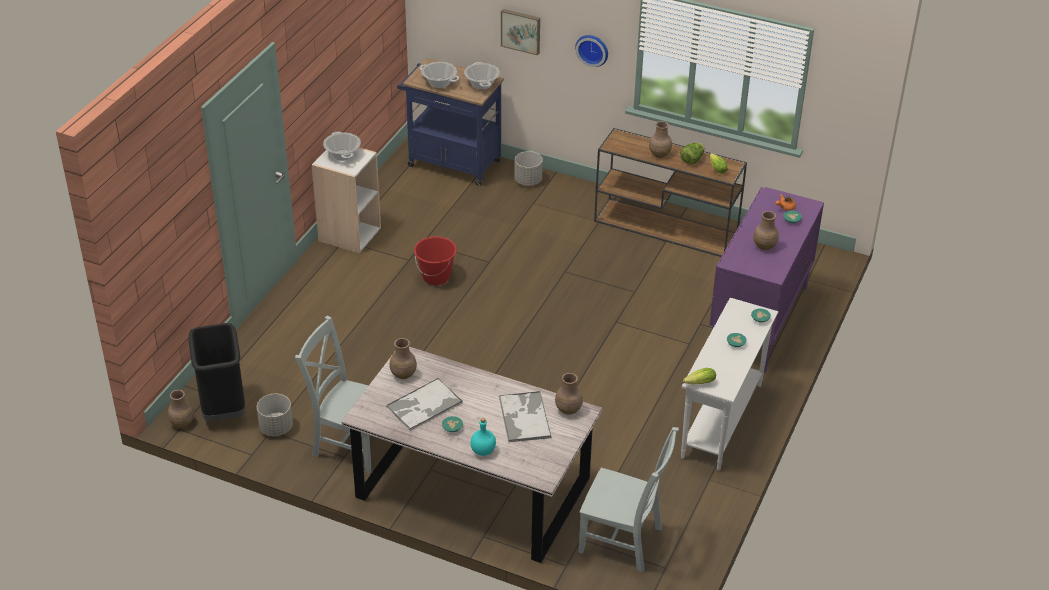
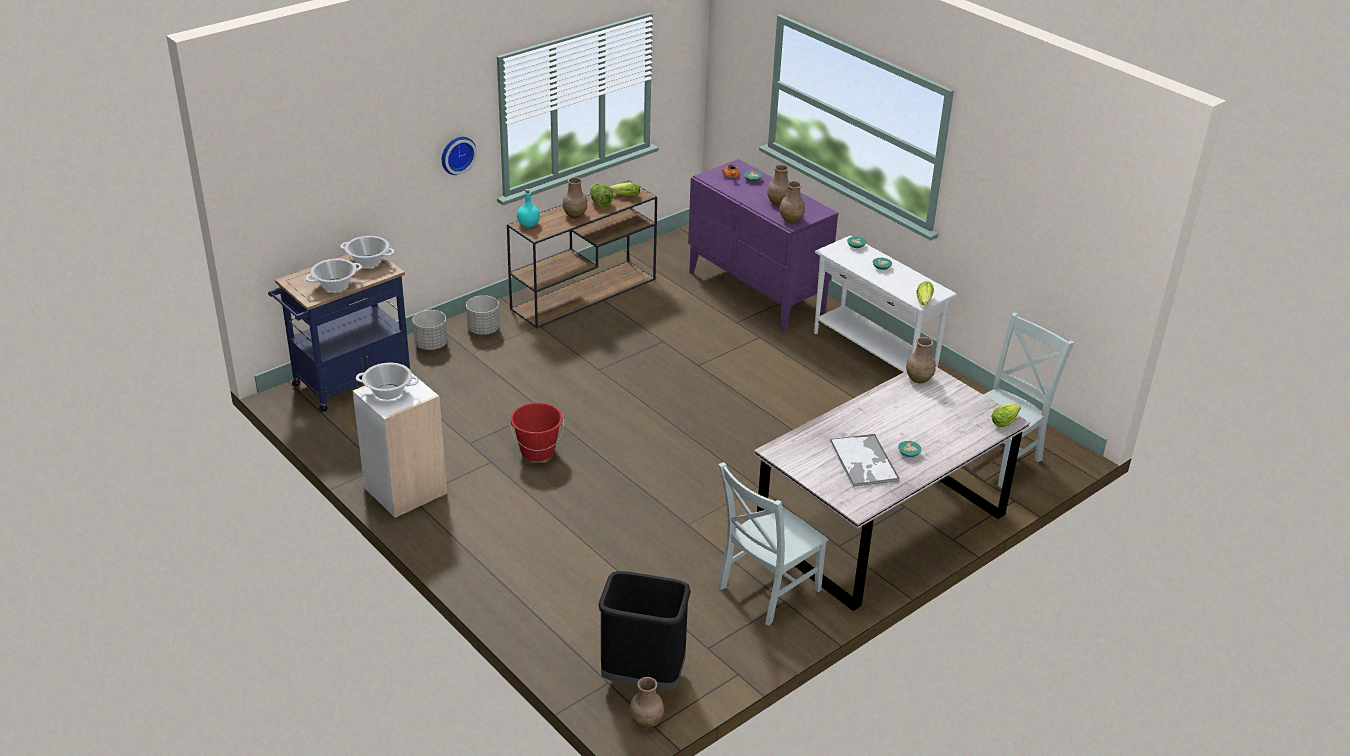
camera: 65 degrees left, 5 degrees down
(276, 427) = (705, 641): grey planter -> grey planter (483, 329)
(403, 374) = (807, 461): brown vase -> brown vase (791, 219)
(483, 450) = (952, 444): turquoise bottle -> turquoise bottle (528, 224)
(521, 30) = (377, 178): picture -> none
(524, 417) = (916, 406): tray -> none
(542, 476) = (1005, 421): none -> lettuce

